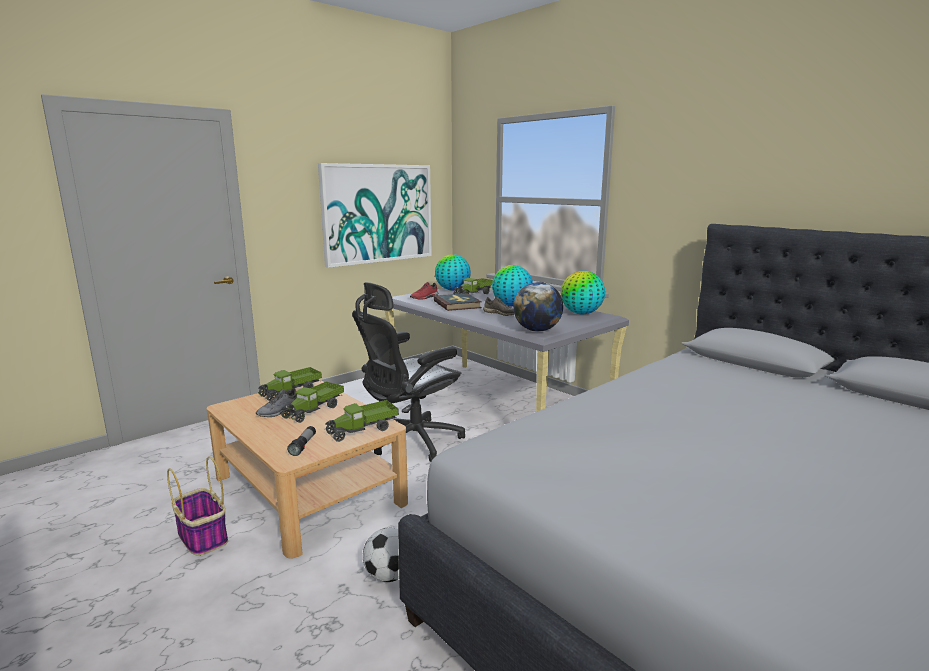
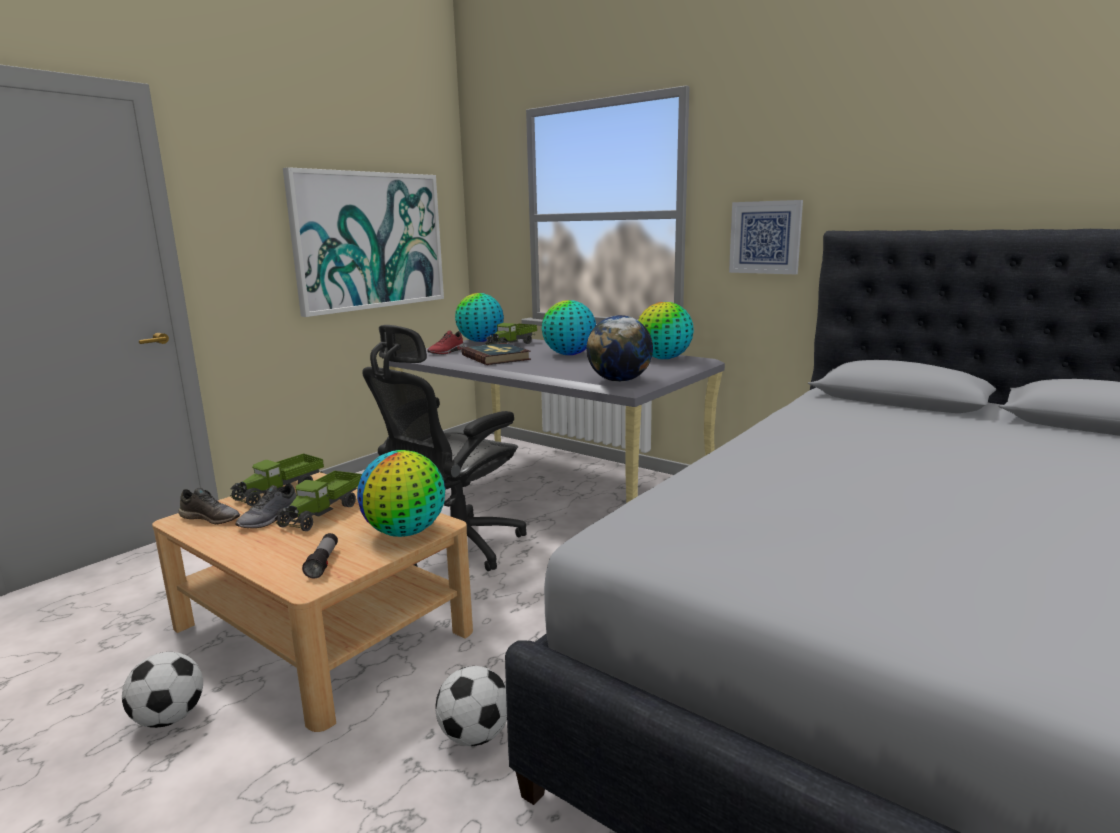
camera: 10 degrees left, 0 degrees up
(202, 536) = (169, 718): basket -> football
(363, 430) = (405, 532): toy truck -> globe
(501, 313) = (560, 364): grey shoe -> grey shoe (211, 518)
(666, 224) = (765, 237): none -> picture

